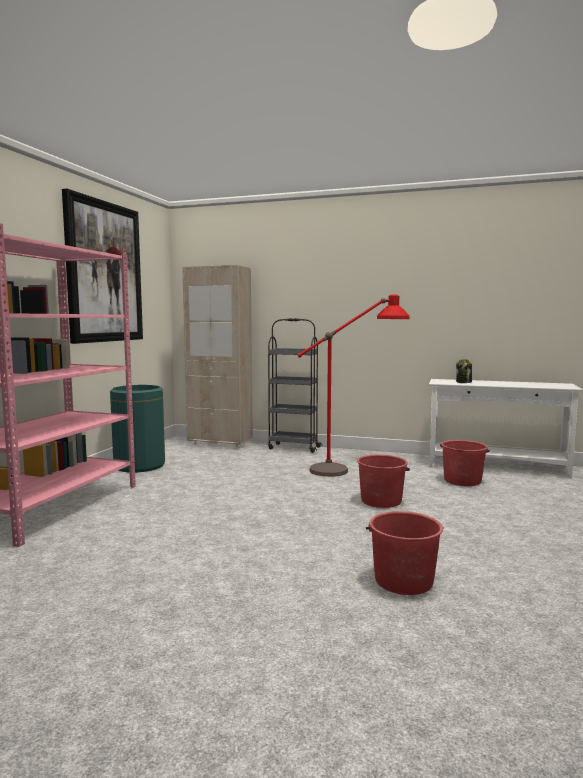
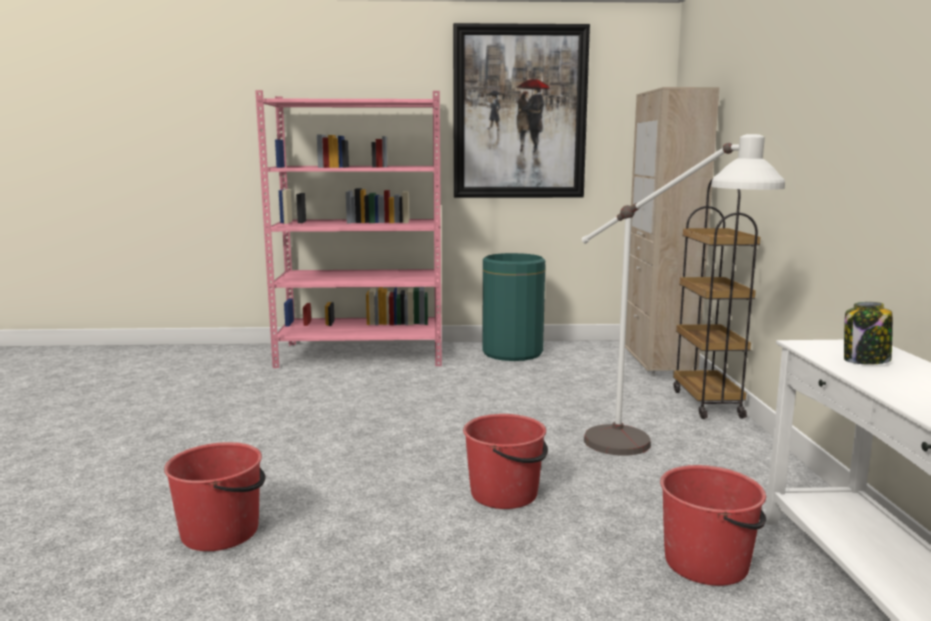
camera: 70 degrees right, 5 degrees up
(294, 448) = (707, 404): grey cart -> brown cart
(353, 468) = (656, 457): red floor lamp -> white floor lamp

